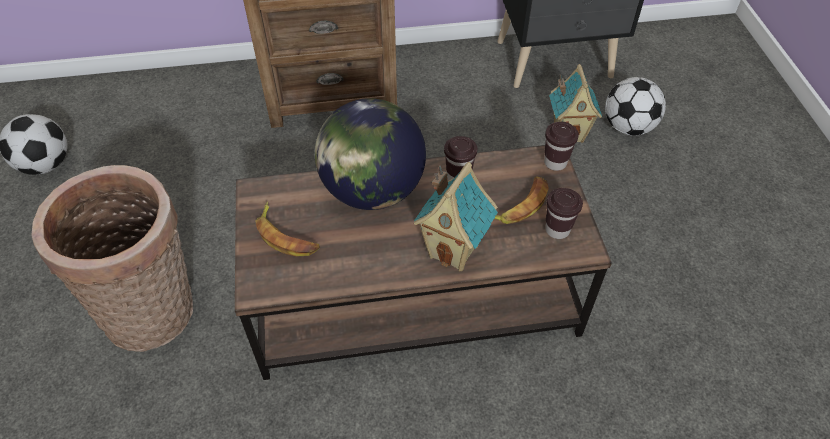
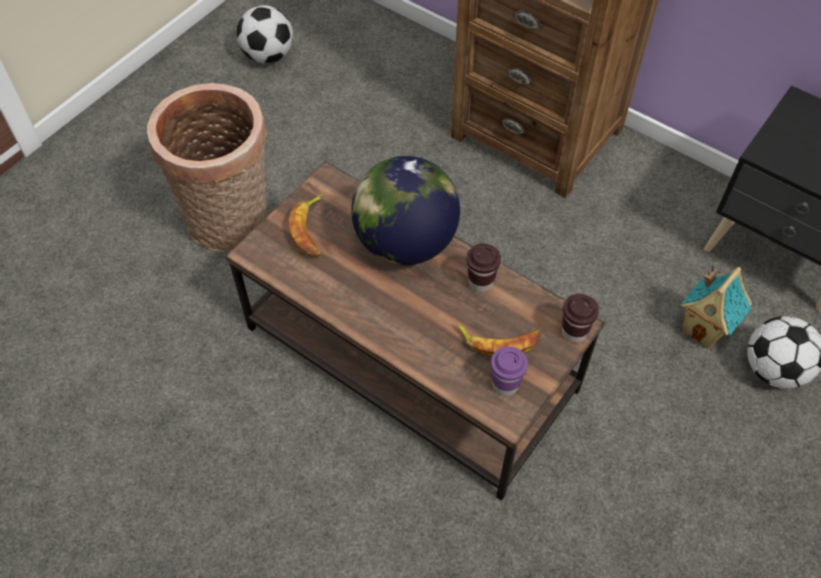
camera: 45 degrees right, 5 degrees up
(454, 251) = (409, 335): toy house -> none
(557, 230) = (505, 385): brown cup -> purple cup

